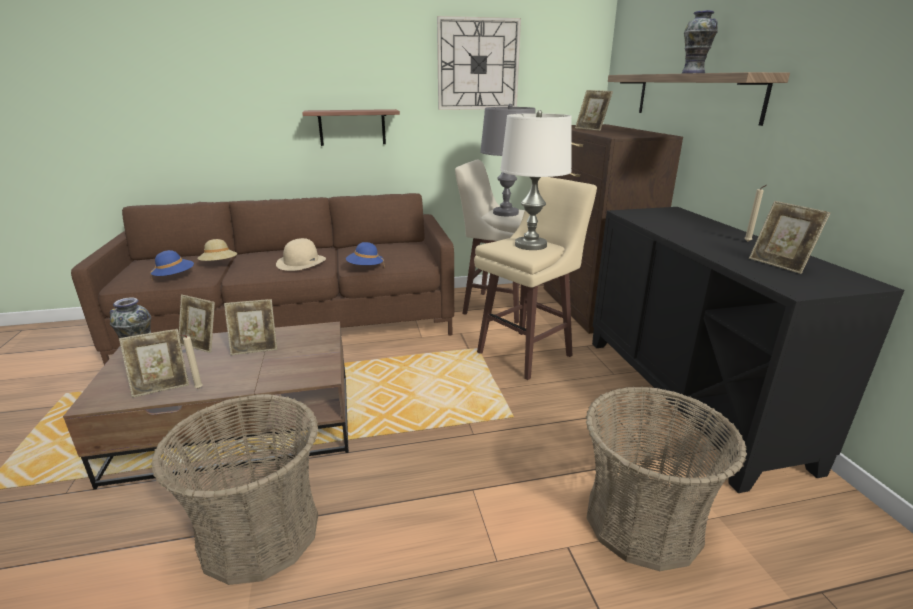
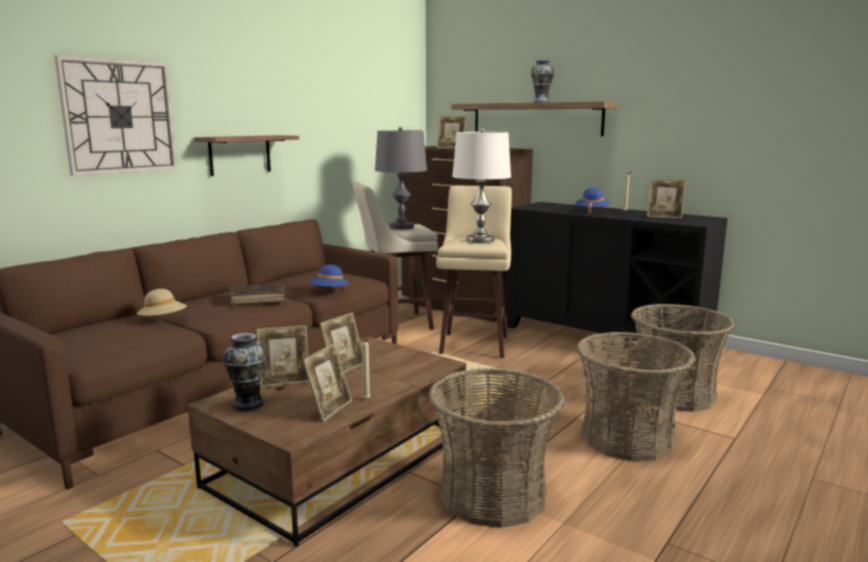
camera: 40 degrees left, 10 degrees down
(175, 277) = (143, 338): blue hat -> blue hat (592, 211)
(301, 262) = (257, 300): beige hat -> brown book
(478, 64) = (340, 93): wall clock -> wall clock (119, 117)
(481, 549) = (627, 438): none -> basket

